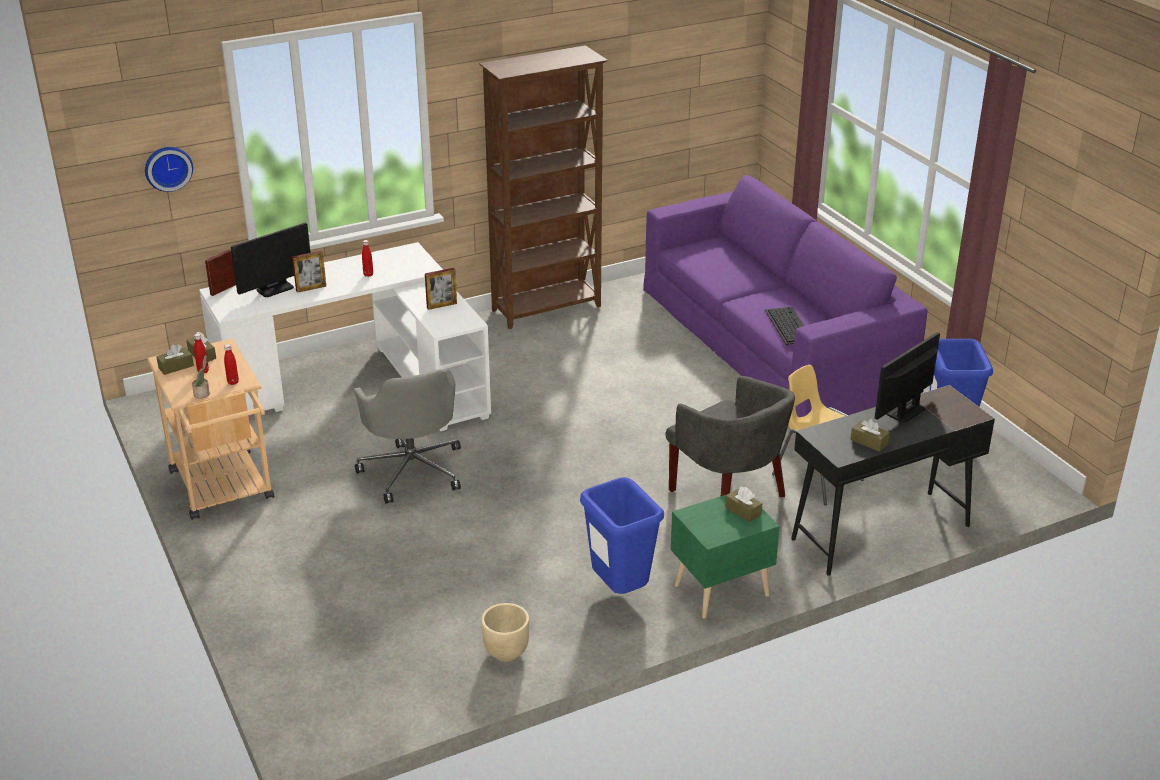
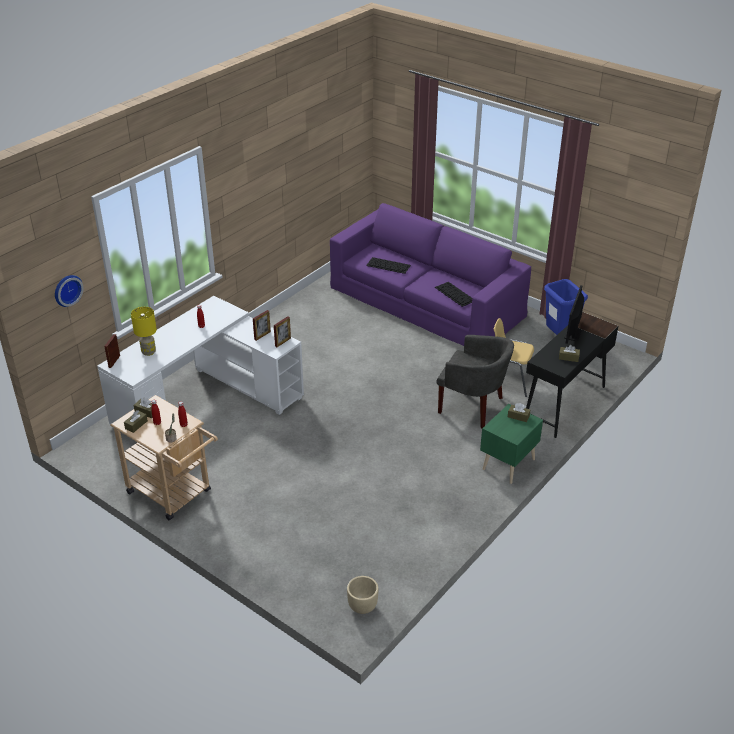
camera: 25 degrees left, 5 degrees up
(275, 288) = (148, 352): monitor -> yellow table lamp
(311, 288) = (172, 345): picture frame -> picture frame (283, 342)
(413, 470) = (282, 445): grey office chair -> none
(505, 653) = (422, 540): beige planter -> beige planter (362, 607)
(547, 308) = (282, 315): brown bookcase -> none
(619, 591) = (455, 482): blue trash can -> none
(719, 267) = (389, 265): none -> keyboard

